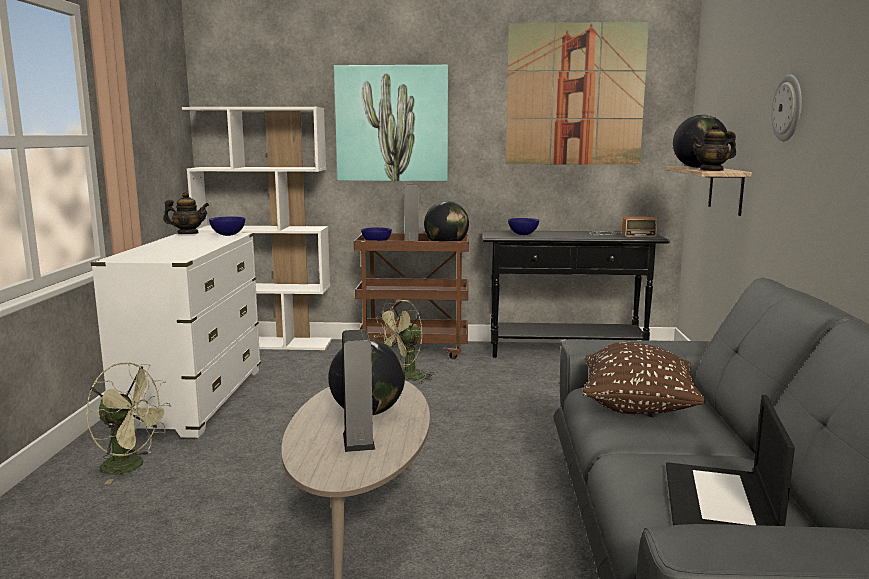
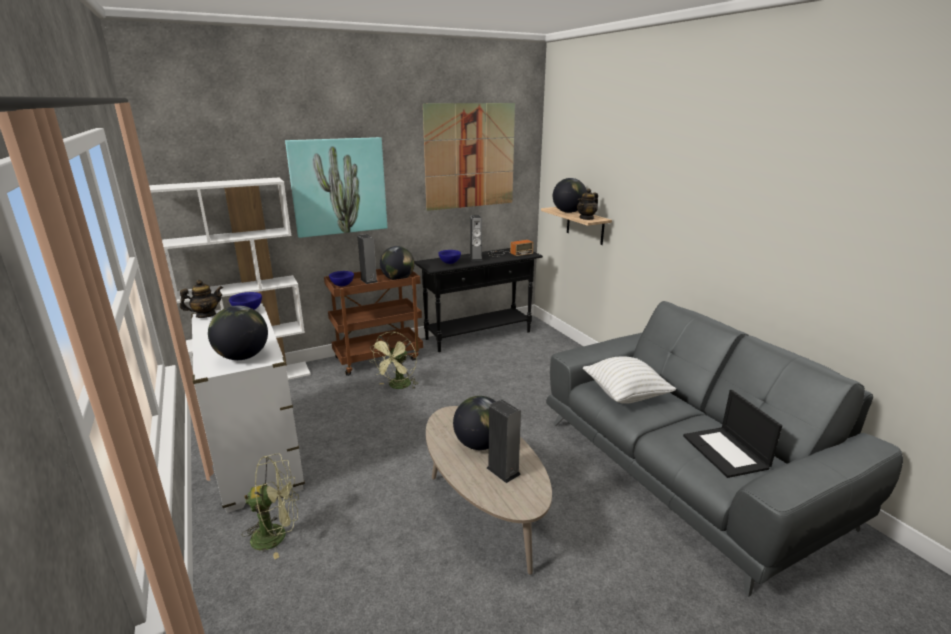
camera: 30 degrees left, 10 degrees up
(159, 256) = (243, 357): none -> globe
(565, 234) = (476, 258): none -> speaker
(637, 407) = (625, 395): brown pillow -> white pillow
(788, 108) = (647, 188): wall clock -> none

